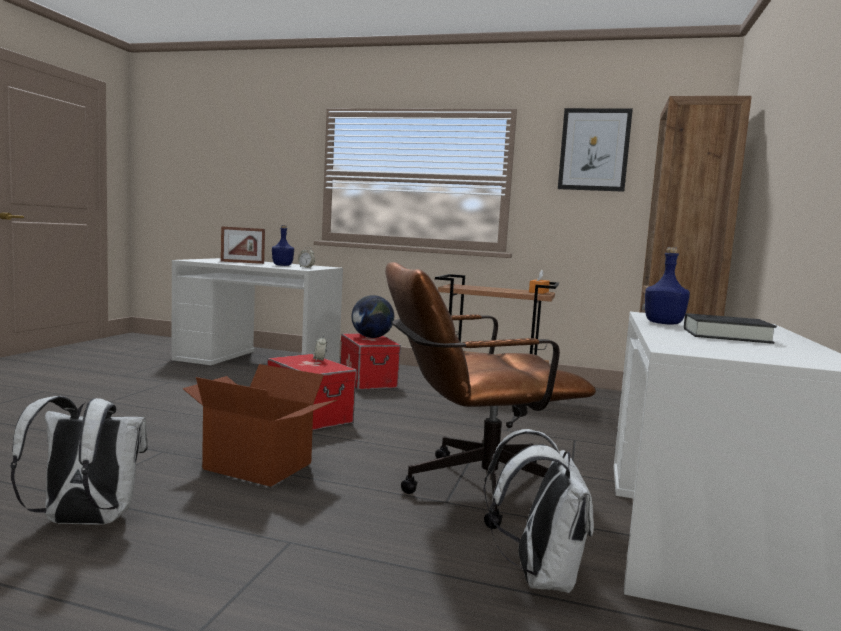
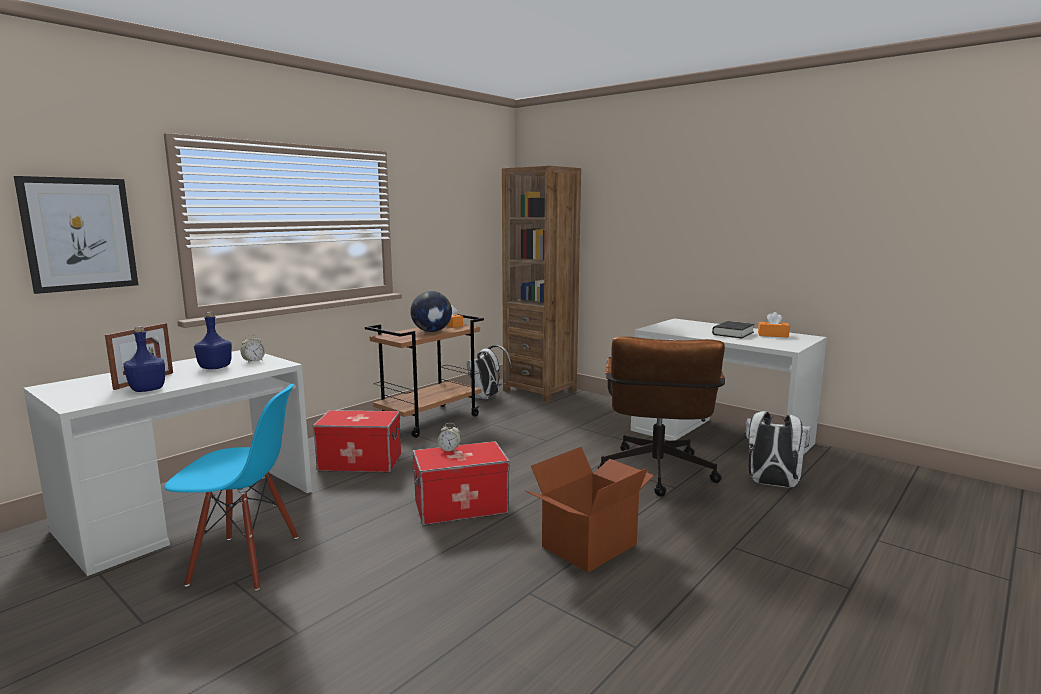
camera: 65 degrees left, 5 degrees up
(84, 522) = (697, 636): white backpack -> white backpack (487, 397)
(195, 380) = (245, 561): none -> blue chair
(371, 337) = (352, 416): globe -> globe (432, 331)
(594, 150) = (444, 192): picture -> picture (79, 234)
(663, 323) = (692, 333): blue bottle -> blue bottle (147, 389)
(781, 350) = (773, 335): none -> orange tissue box

